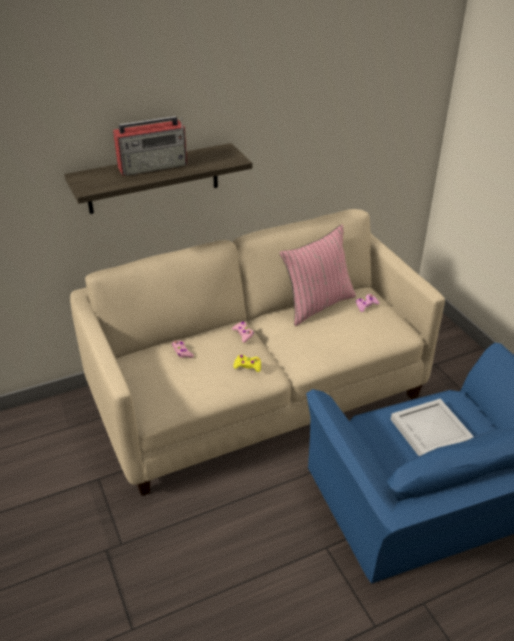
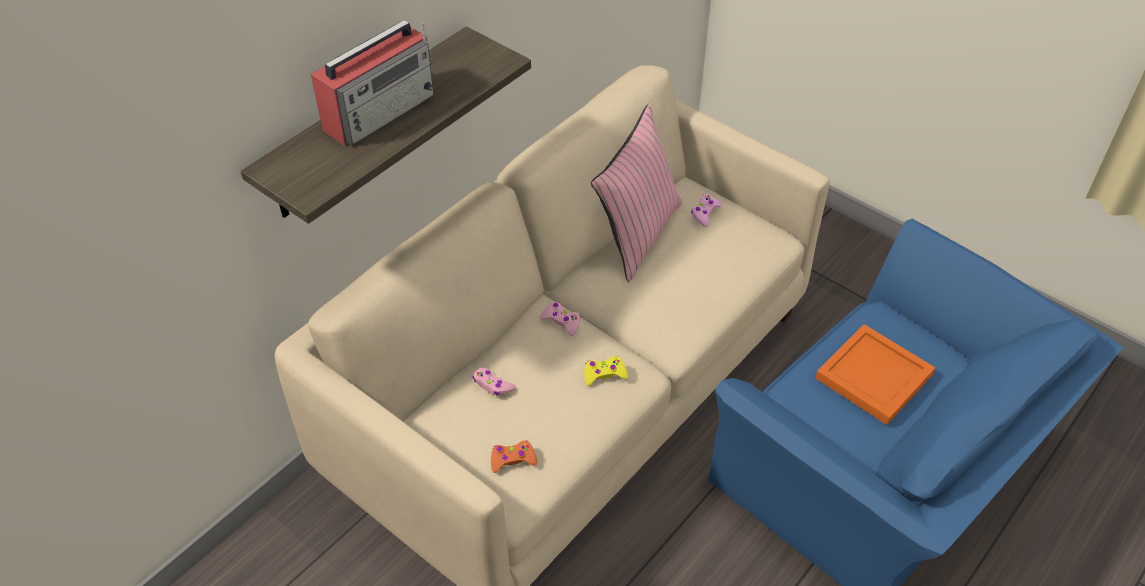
camera: 25 degrees left, 10 degrees up
(166, 390) = (512, 459): none -> orange game controller
(430, 432) = (874, 378): white tray -> orange tray

